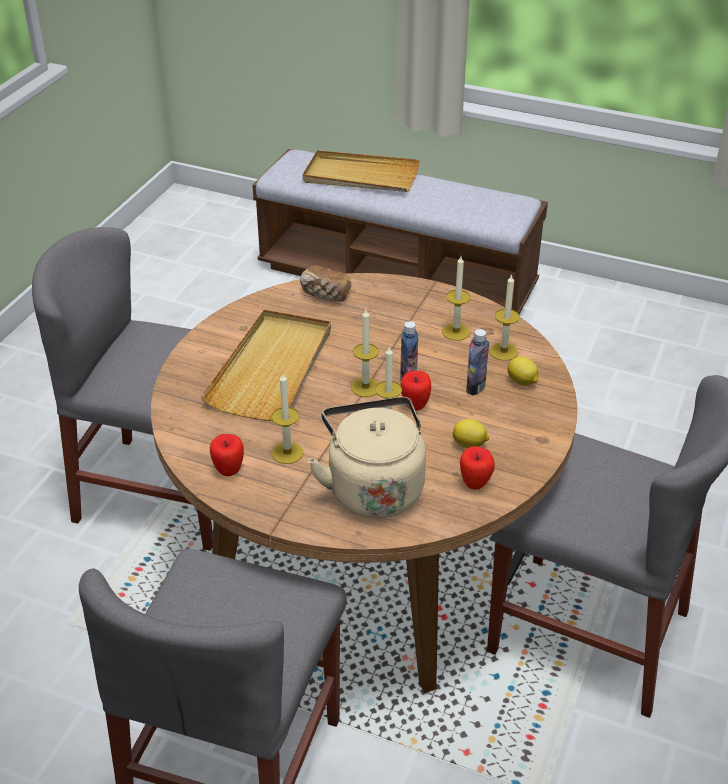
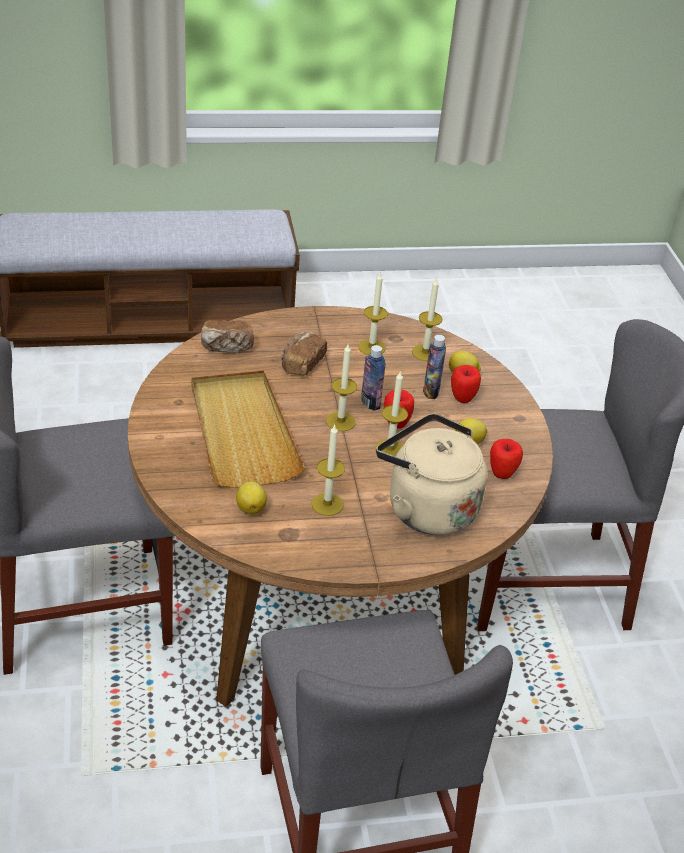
camera: 35 degrees left, 0 degrees up
(221, 433) = (251, 508): none -> lemon
(229, 470) = (290, 539): apple -> apple (462, 398)
(360, 176) = (101, 226): beige tray -> none
(377, 327) = (301, 364): none -> bread

